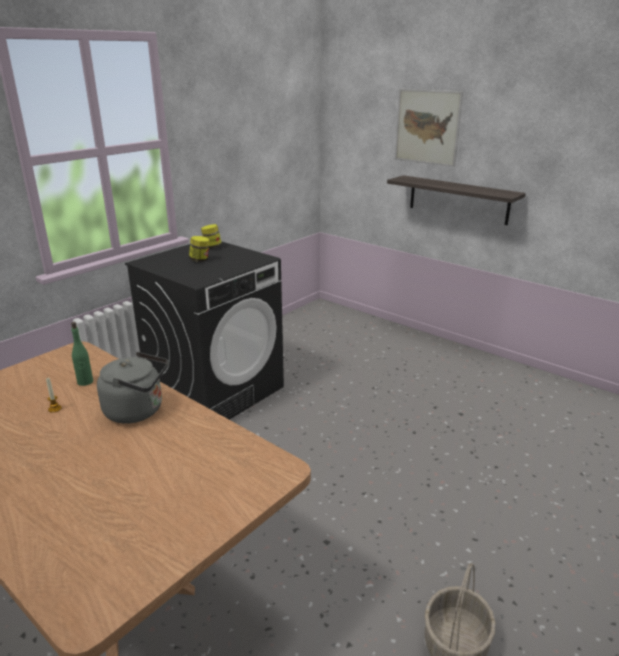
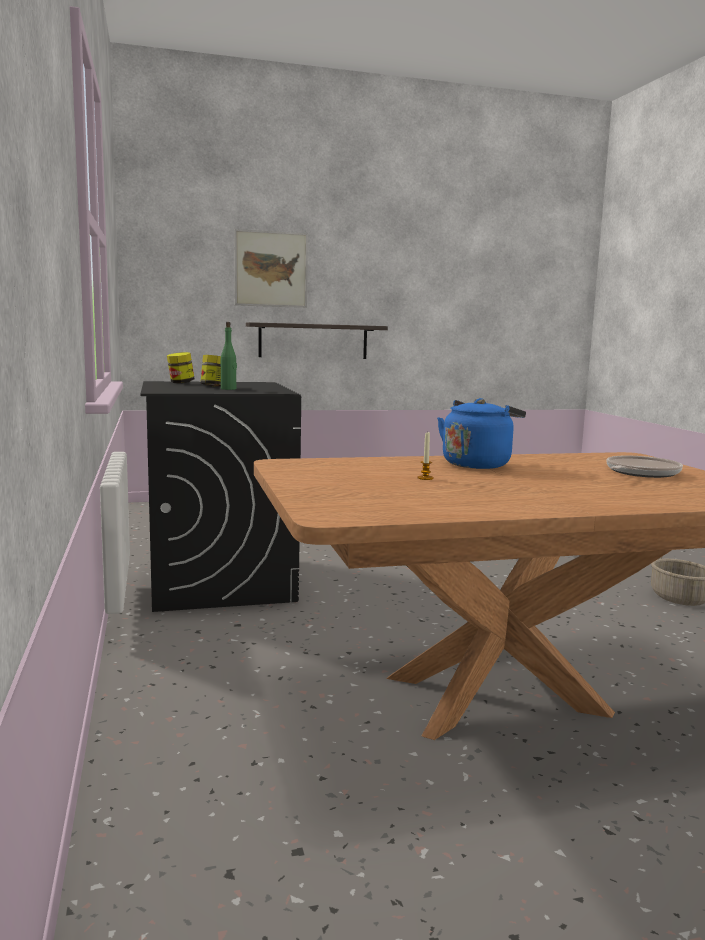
camera: 55 degrees left, 15 degrees down
(85, 382) = (378, 467): green bottle -> green bottle (228, 389)
(138, 411) = (478, 464): grey kettle -> blue kettle
(170, 496) = (640, 473): none -> frying pan

